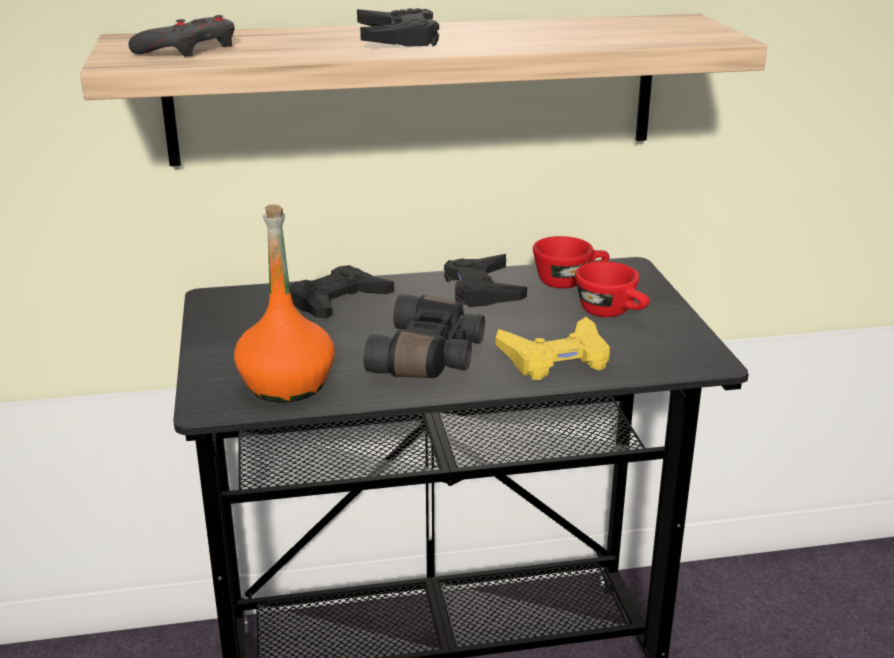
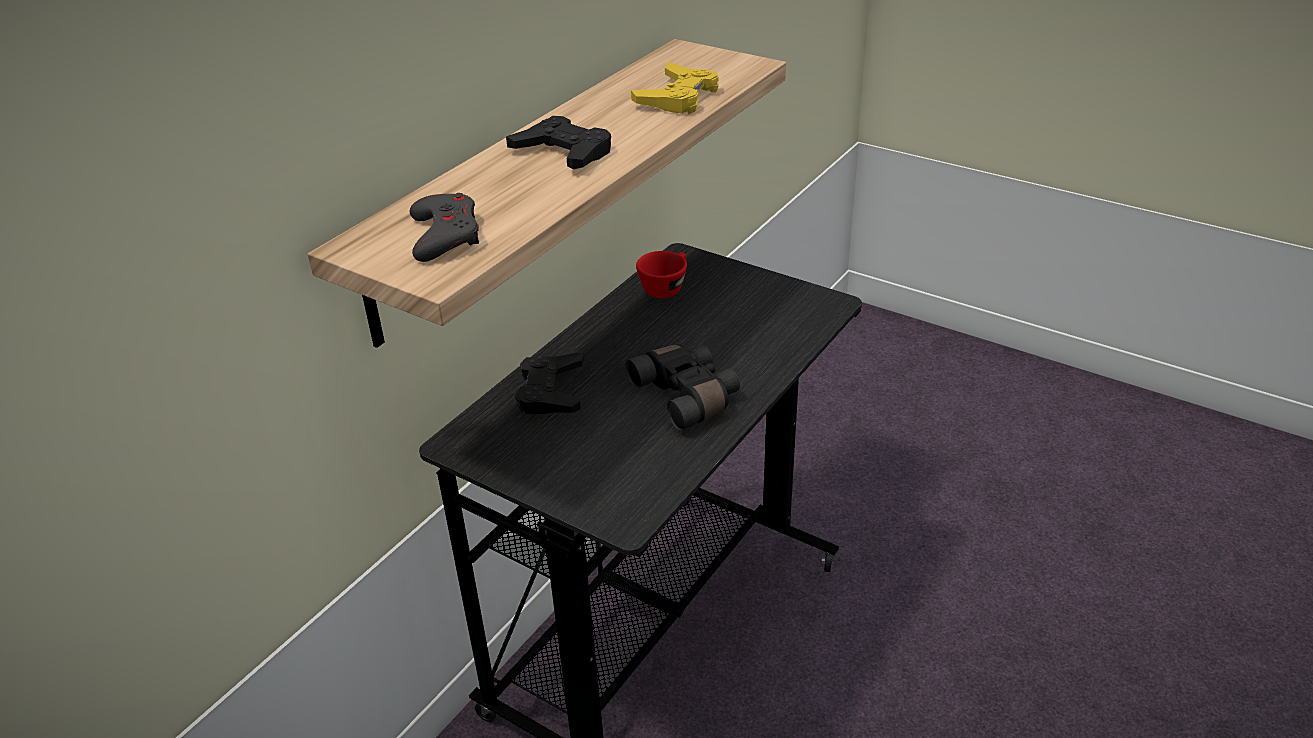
camera: 45 degrees left, 10 degrees up
(287, 385) = (642, 473): orange bottle -> none
(482, 289) = (626, 325): black game controller -> none
(556, 358) = (756, 350): yellow game controller -> yellow game controller (678, 97)
(612, 313) = (730, 298): red cup -> none

